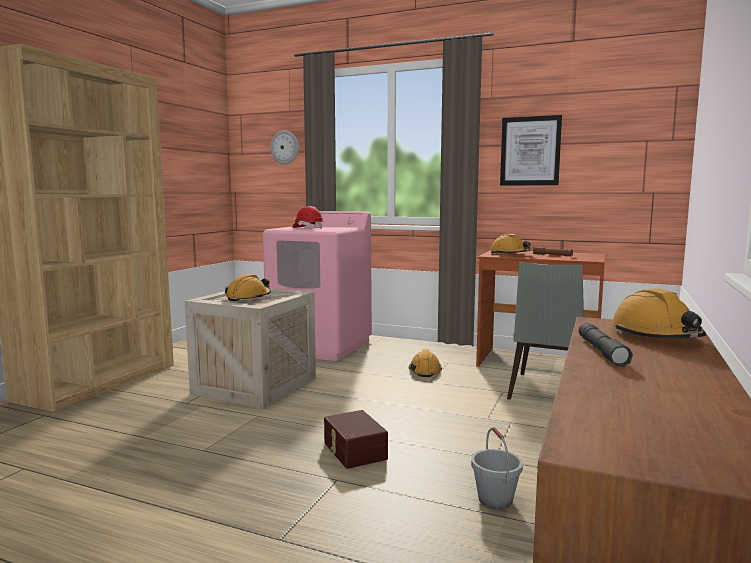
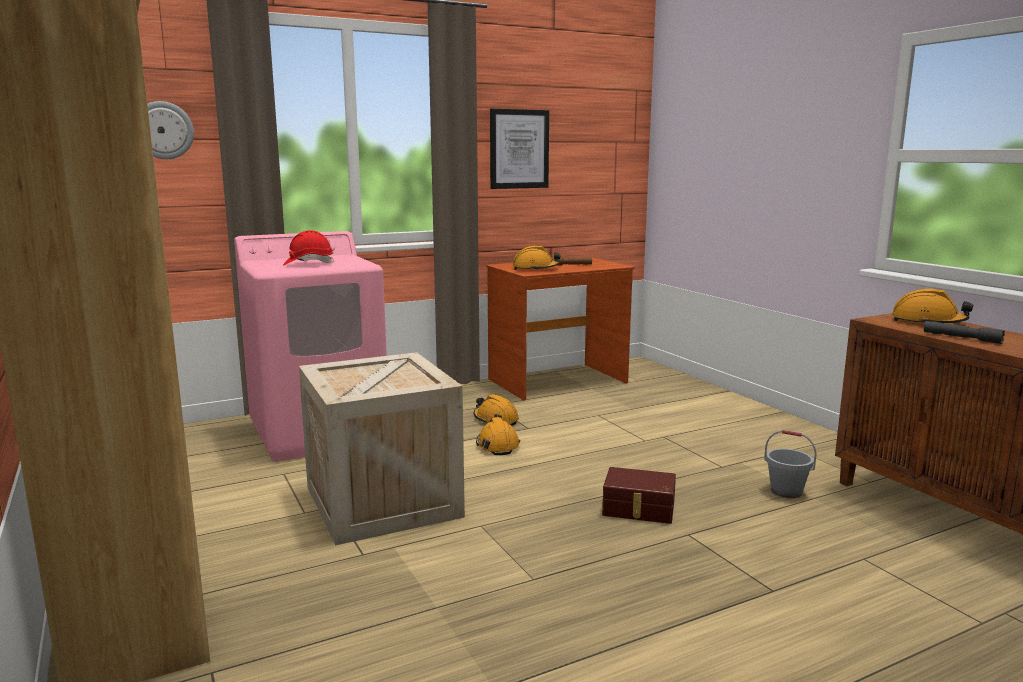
camera: 50 degrees left, 5 degrees up
(248, 297) = (380, 378): orange hard hat -> orange hard hat (497, 445)
(548, 393) = (626, 404): grey chair -> none

